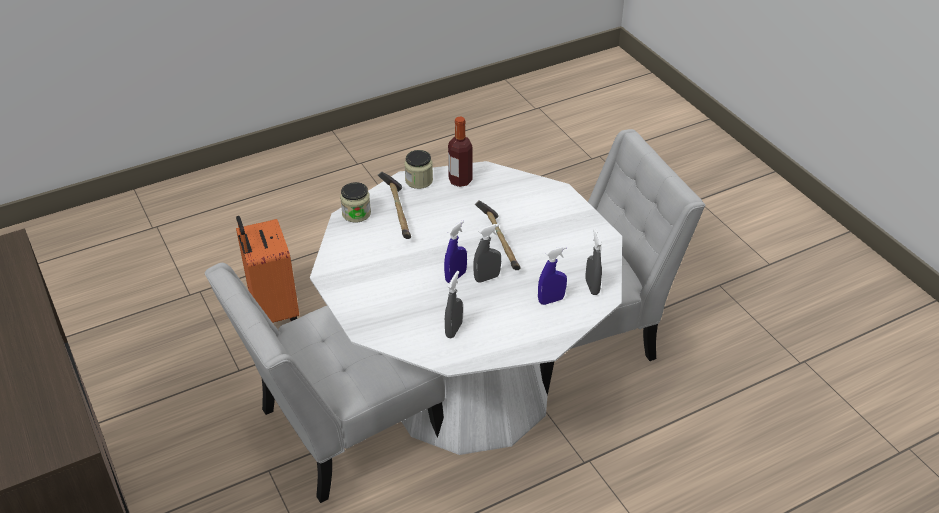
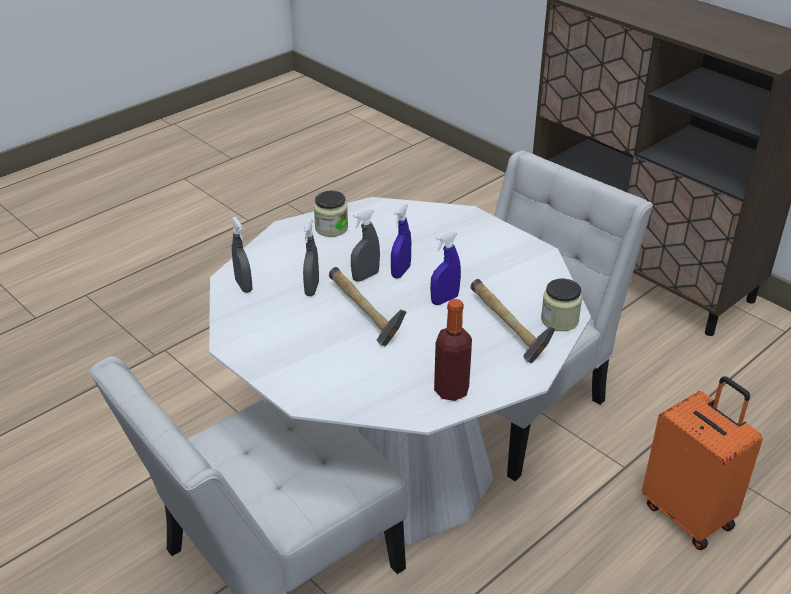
camera: 165 degrees right, 5 degrees down
(419, 180) = (509, 379): jar -> jar (331, 228)
(454, 330) = (381, 227): grey spray bottle -> grey spray bottle (312, 289)
(551, 300) = (288, 266): blue spray bottle -> blue spray bottle (444, 300)

